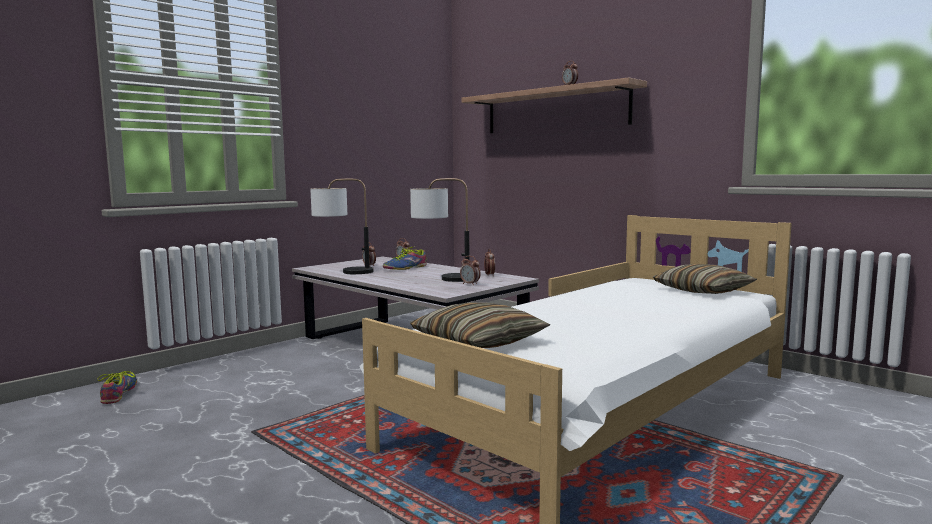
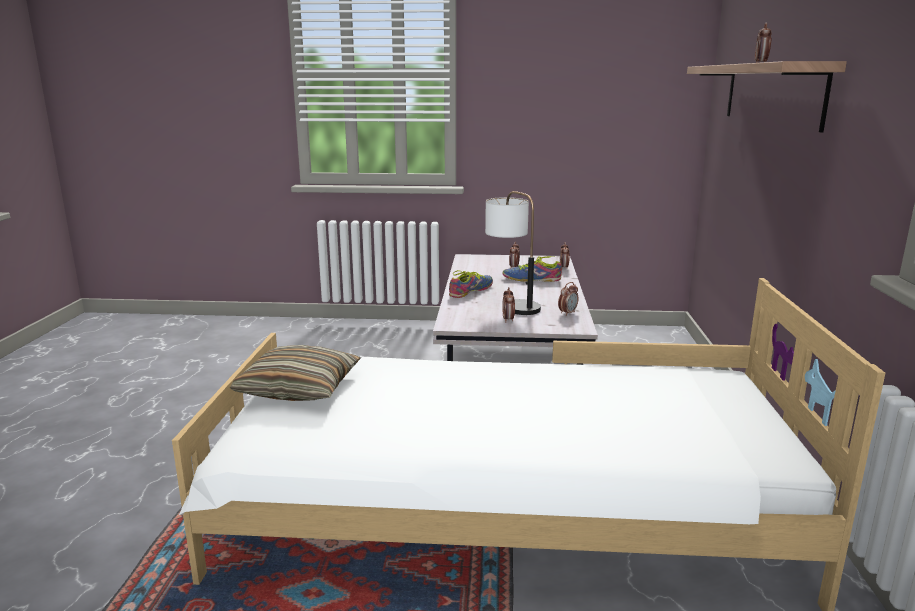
camera: 50 degrees right, 10 degrees up
(119, 393) = (280, 330): shoe -> shoe (470, 291)
(343, 272) = (469, 270): table lamp -> none
(703, 291) = (727, 429): pillow -> none

